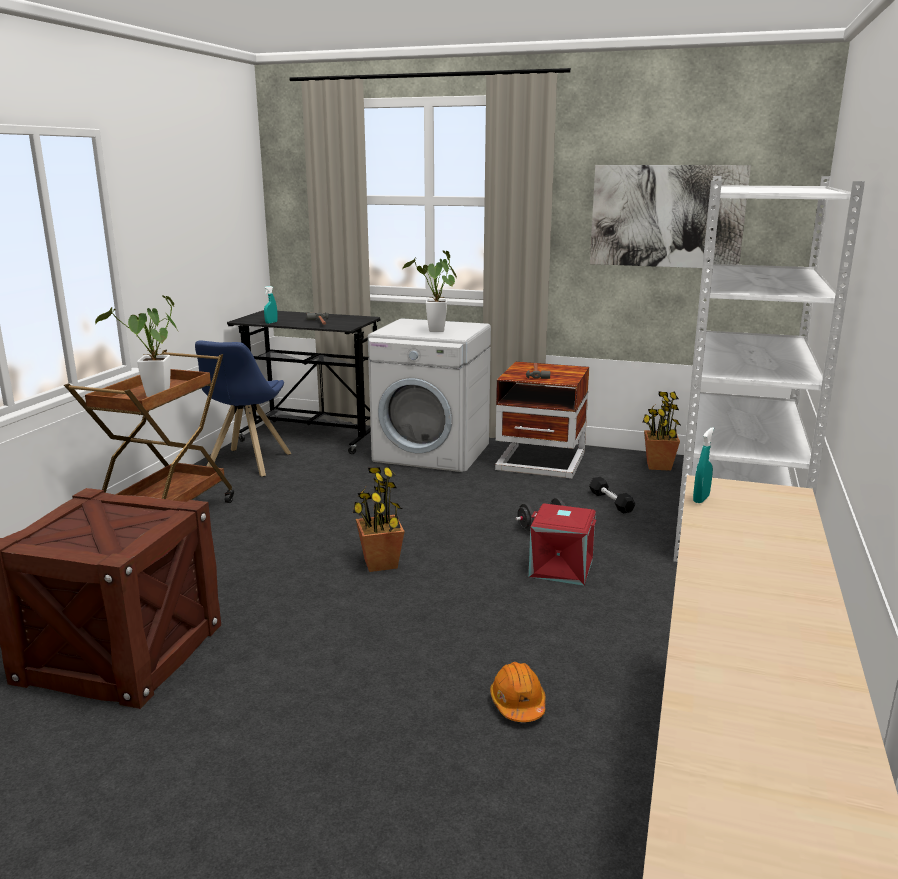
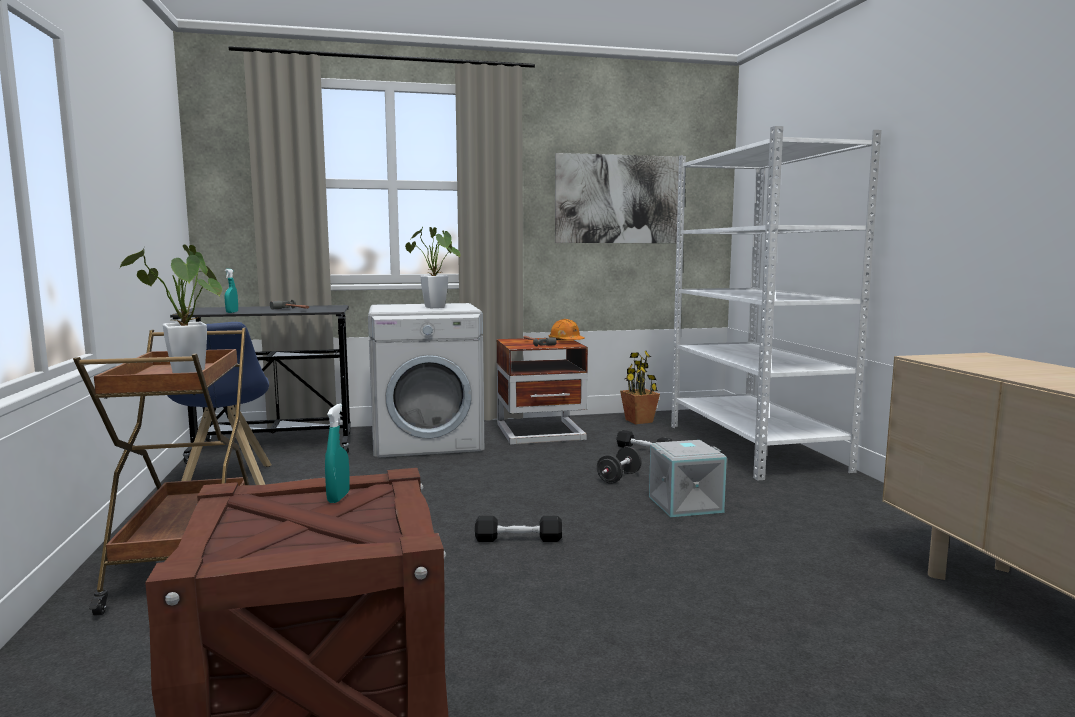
camera: 30 degrees left, 10 degrees down
(380, 564) = (518, 539): potted plant -> black dumbbell
(518, 703) = (832, 620): orange hard hat -> orange hard hat (566, 341)
(562, 567) = (685, 504): red storage box -> grey storage box
(701, 499) = (951, 364): turquoise spray bottle -> turquoise spray bottle (338, 497)

